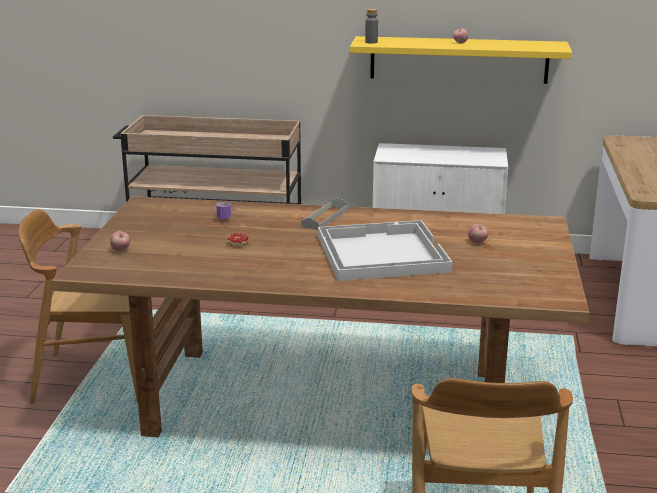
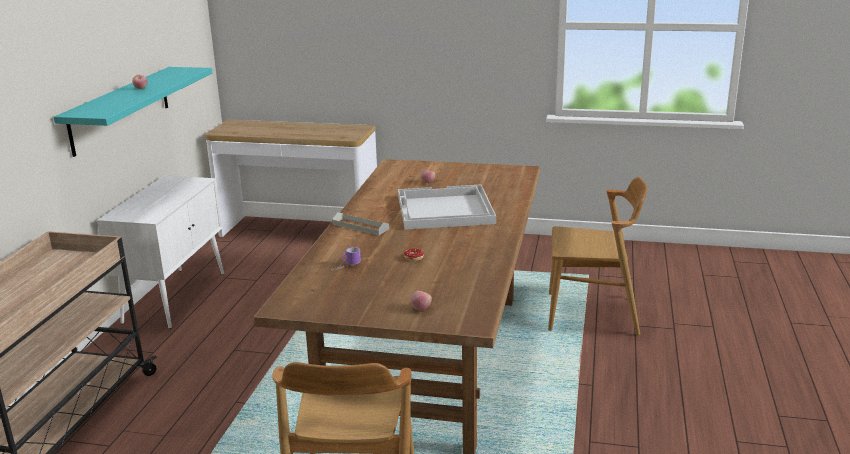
camera: 85 degrees left, 0 degrees up
(371, 42) = (98, 111): grey bottle -> none
(458, 60) = (120, 109): yellow shelf -> turquoise shelf

